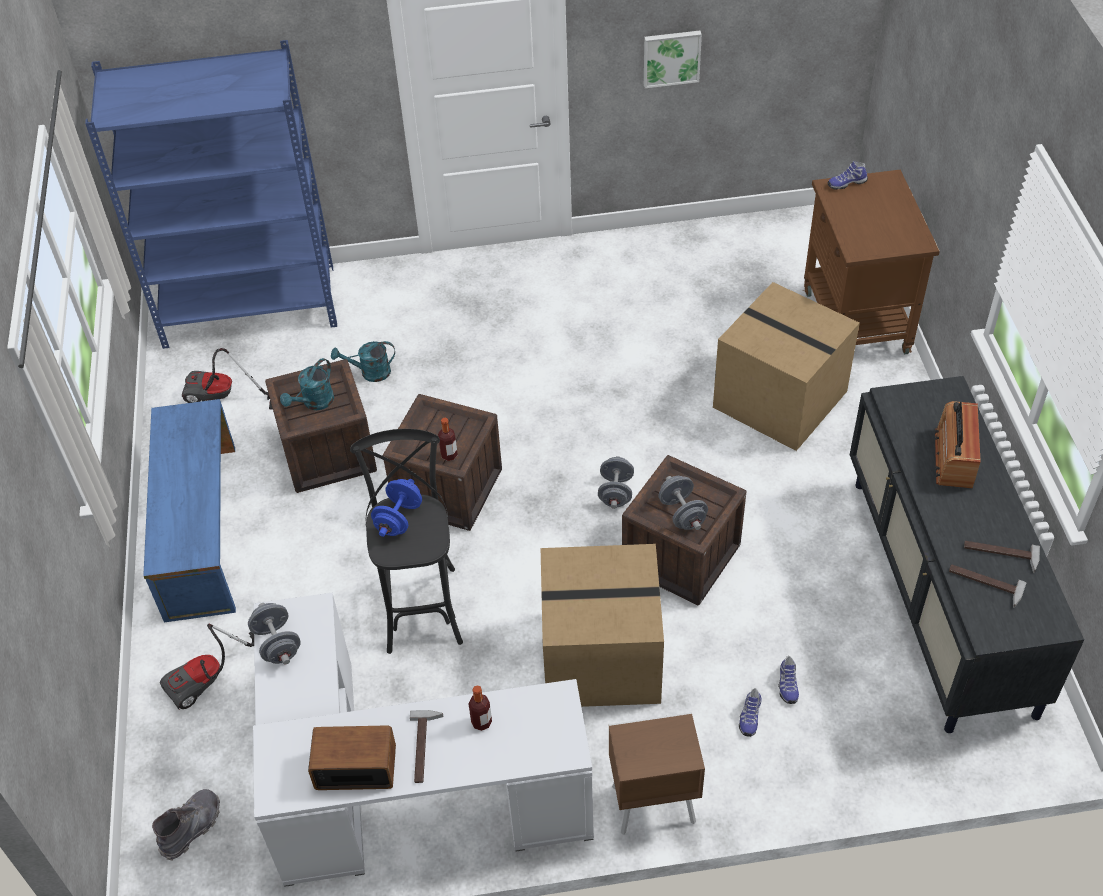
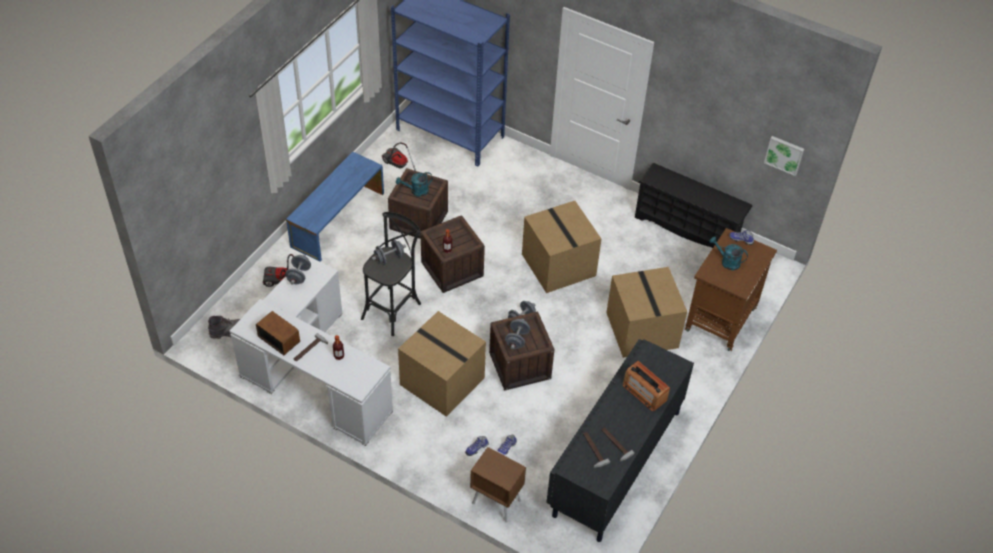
camera: 35 degrees right, 0 degrees up
(370, 373) = (471, 196): turquoise watering can -> turquoise watering can (727, 262)
(399, 519) = (389, 258): blue dumbbell -> grey dumbbell
(588, 386) = (560, 265): none -> cardboard box
(651, 804) = (401, 450): brown nightstand -> brown nightstand (496, 501)
(671, 57) = (700, 123): picture -> picture (784, 154)
(693, 237) = (687, 228): none -> black shoe rack
(954, 457) = (644, 392): radio -> radio turned 90 degrees counterclockwise

